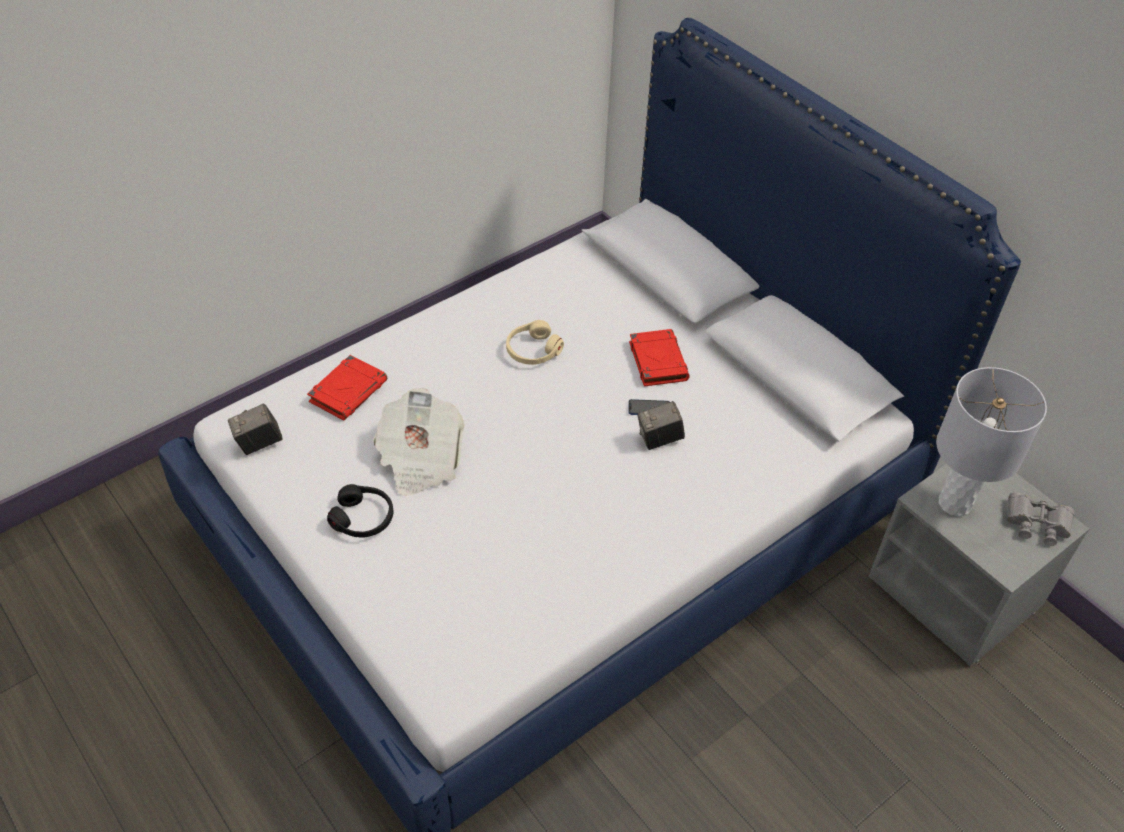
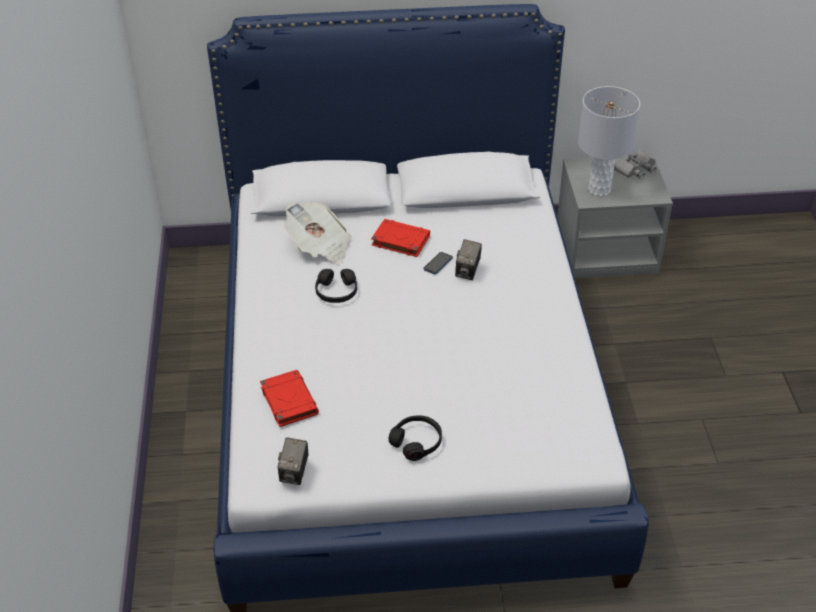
camera: 55 degrees left, 5 degrees down
(420, 459) = (387, 391): newspaper -> newspaper (319, 246)
(533, 350) = (336, 292): beige headphones -> black headphones

